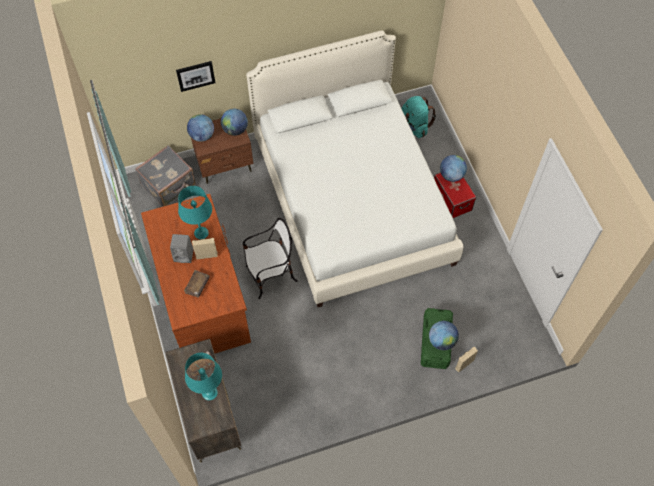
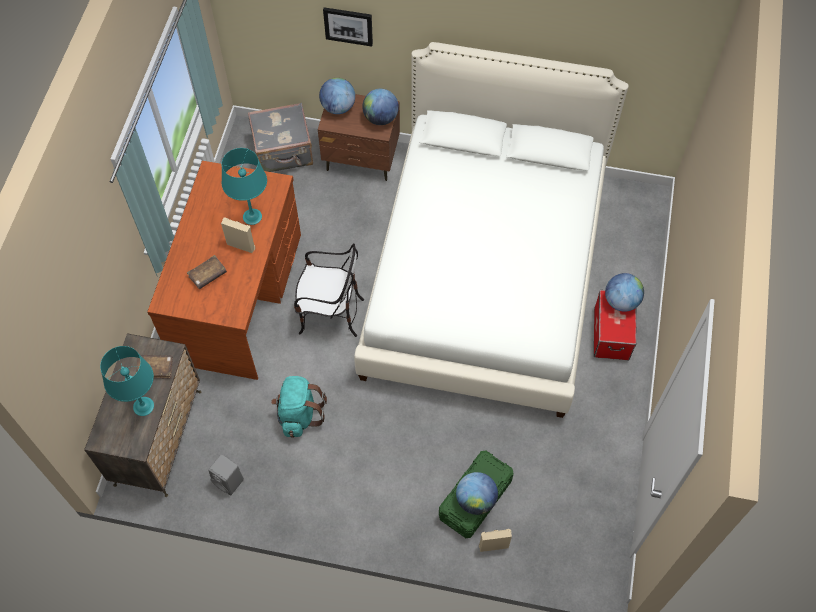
camera: 30 degrees right, 0 degrees up
(184, 255) = (216, 233): grey speaker -> grey speaker (229, 481)
(414, 126) = (622, 220): turquoise backpack -> turquoise backpack (299, 414)

